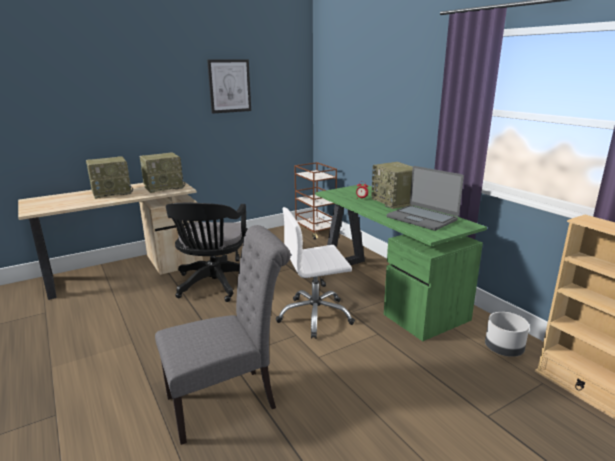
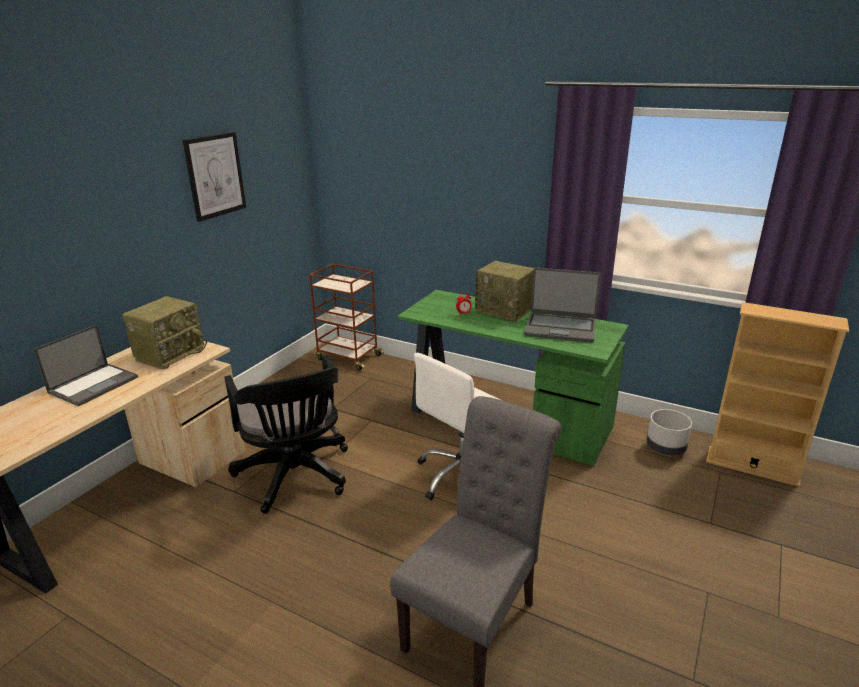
camera: 30 degrees left, 5 degrees up
(112, 192) = (94, 384): radio -> laptop

